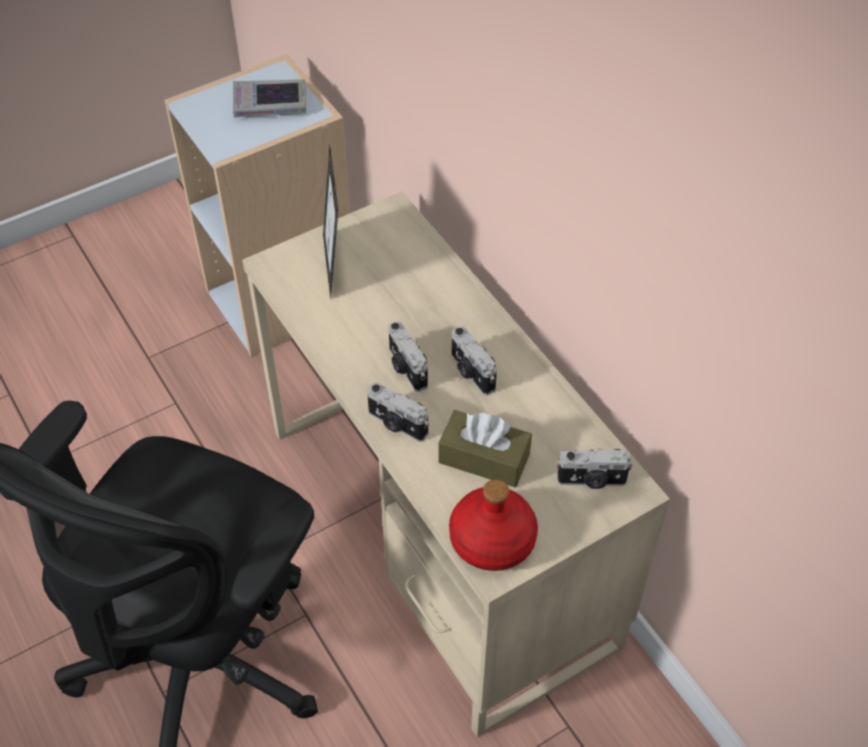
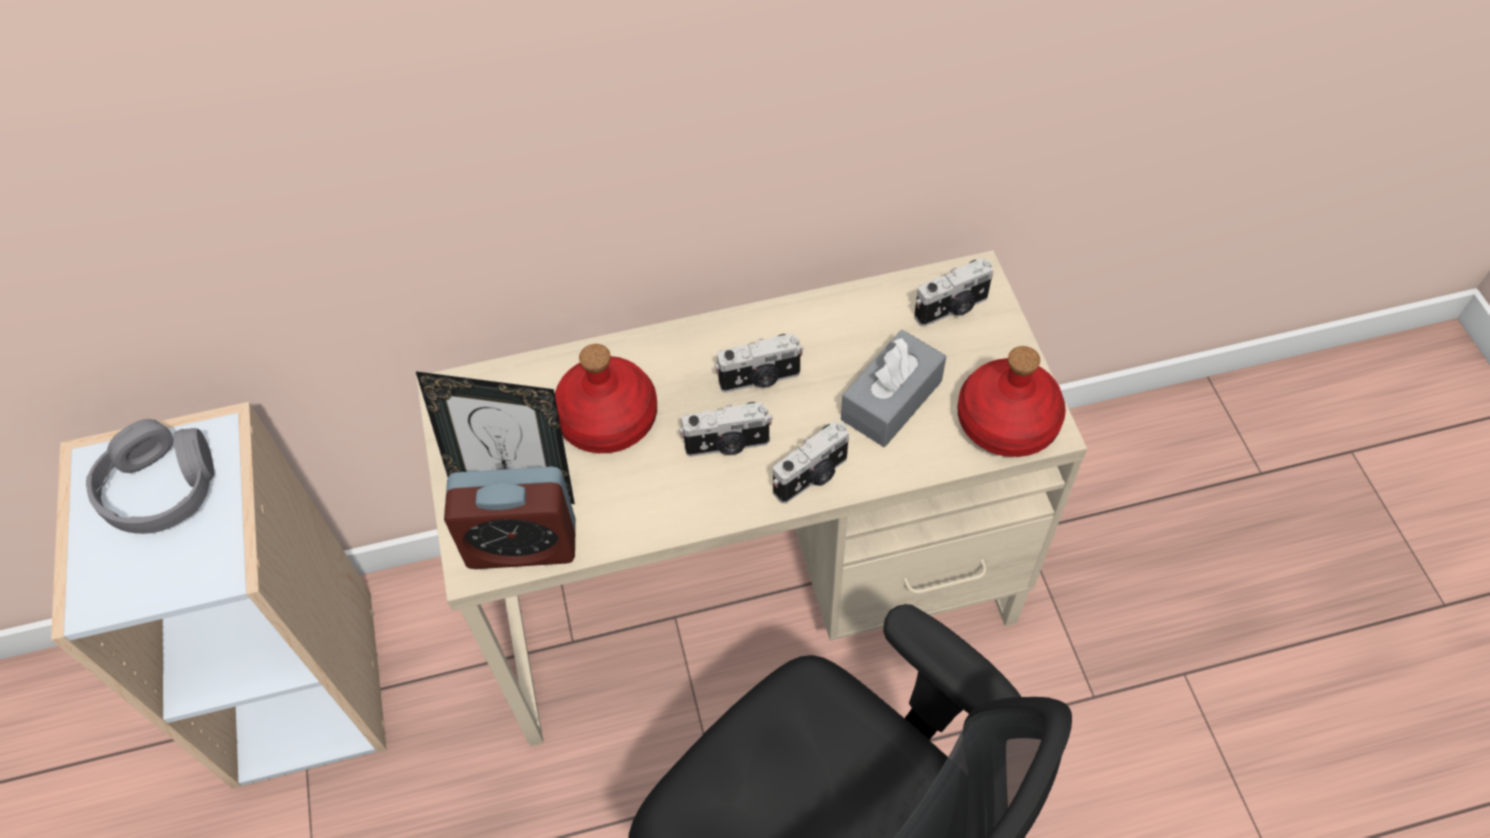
camera: 70 degrees left, 5 degrees up
(270, 104) = (161, 488): book -> grey headphones
(291, 282) = (522, 545): none -> alarm clock
(403, 296) = (607, 419): none -> red bottle
(484, 458) = (891, 400): brown tissue box -> grey tissue box
(591, 481) = (952, 309): camera -> camera turned 45 degrees clockwise

